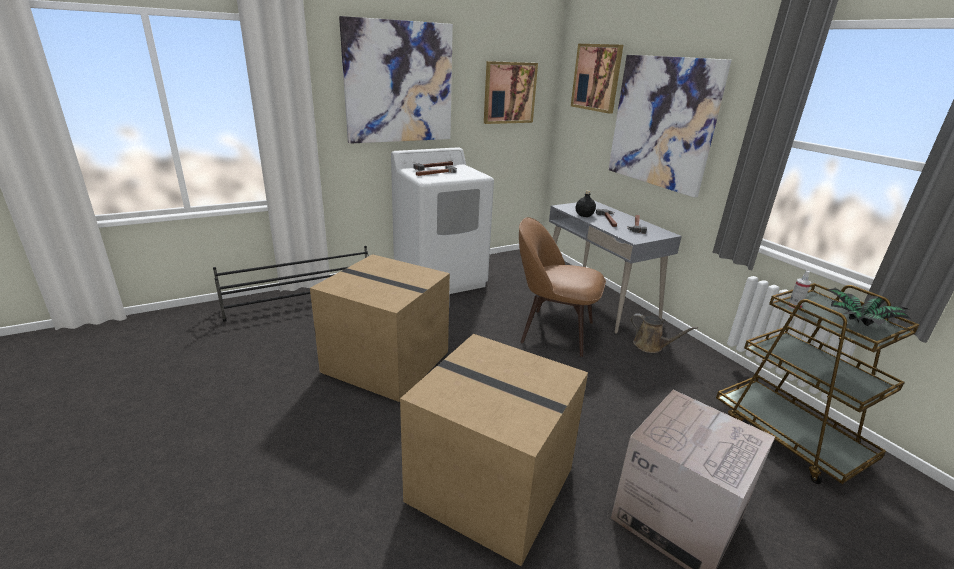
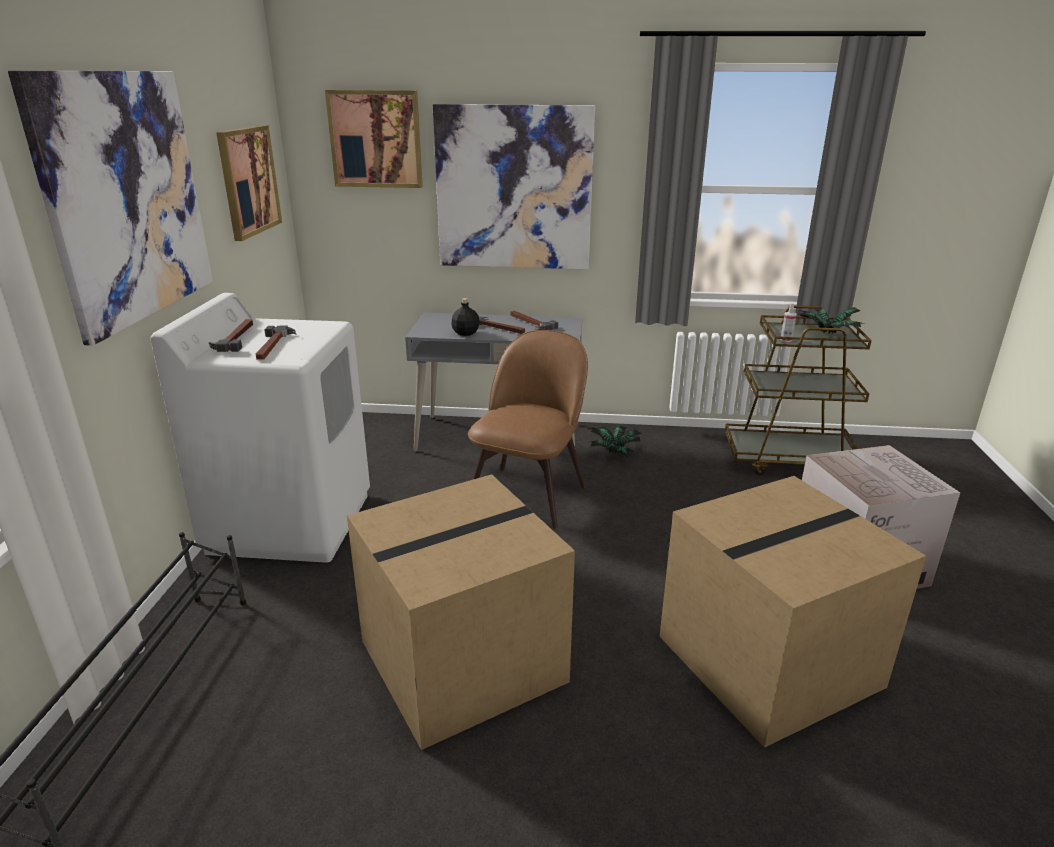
camera: 55 degrees left, 0 degrees up
(553, 331) = (529, 493): brown chair -> brown chair turned 150 degrees clockwise
(651, 346) = (615, 452): brown watering can -> potted plant

